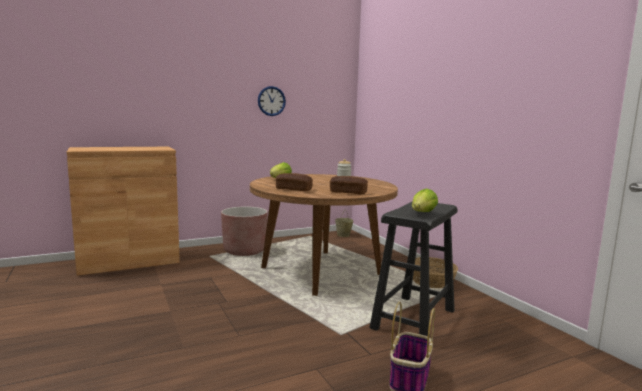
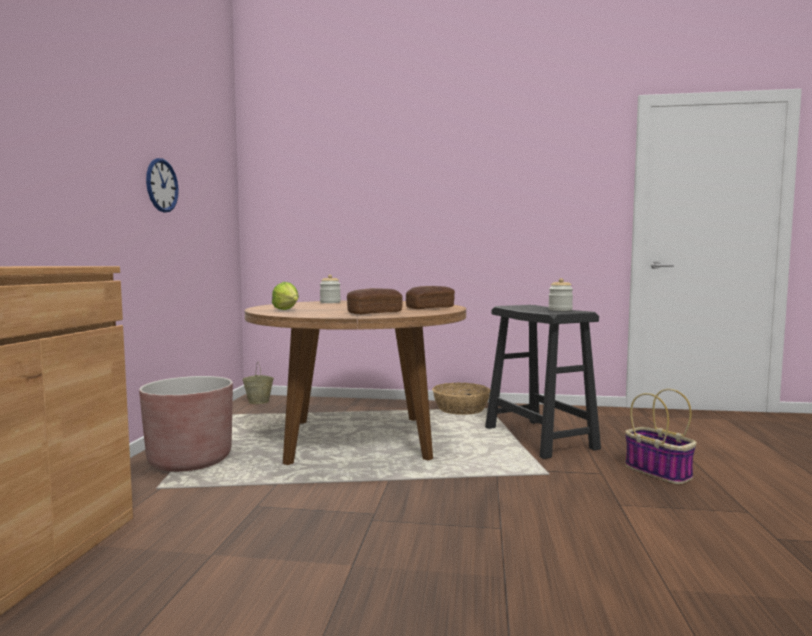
camera: 55 degrees left, 5 degrees down
(422, 213) = (560, 310): lettuce -> jar

